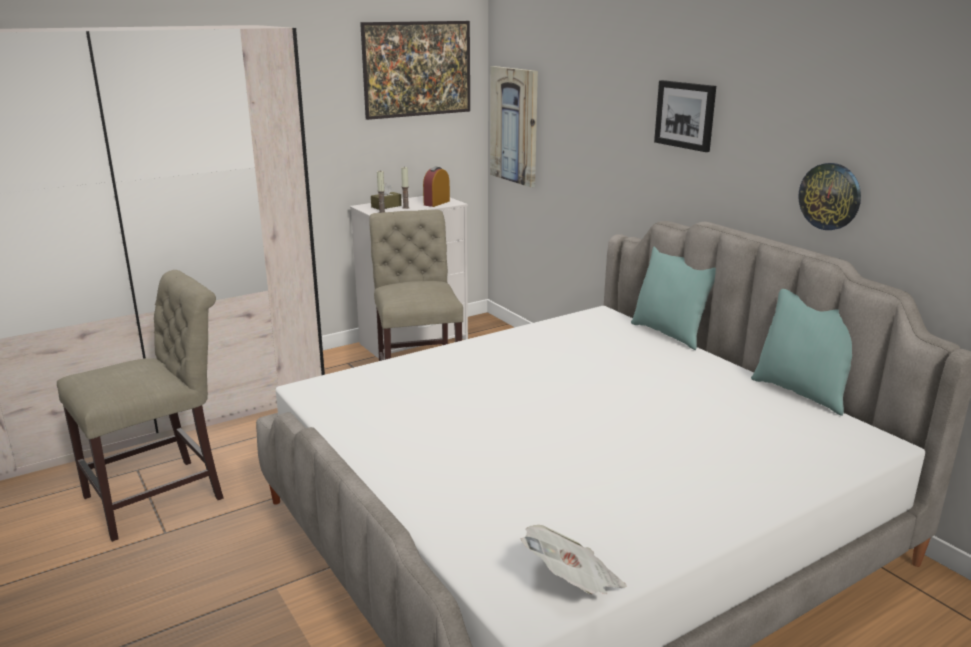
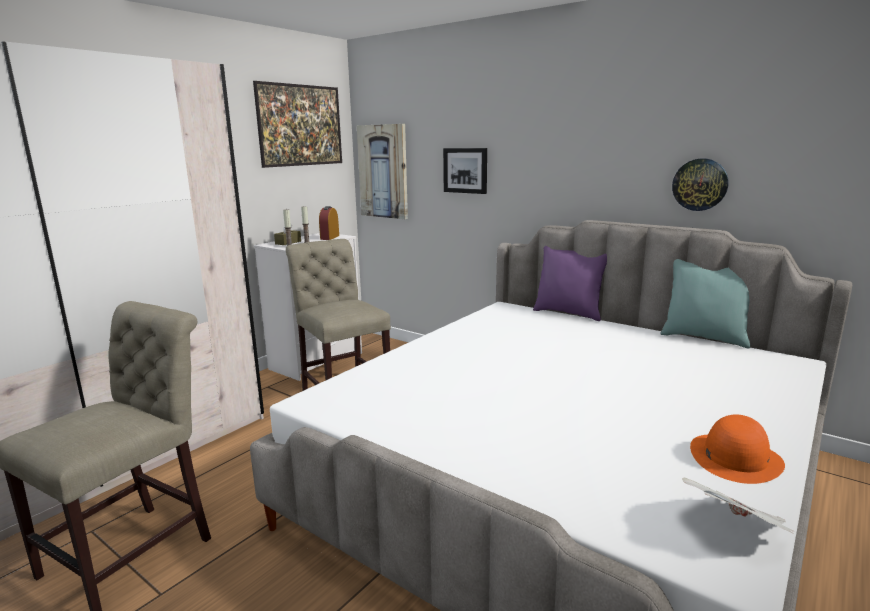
camera: 20 degrees left, 5 degrees down
(656, 525) = (735, 457): none -> orange hat
(670, 333) = (569, 313): turquoise pillow -> purple pillow
(685, 115) = (557, 140): picture -> picture (465, 170)

